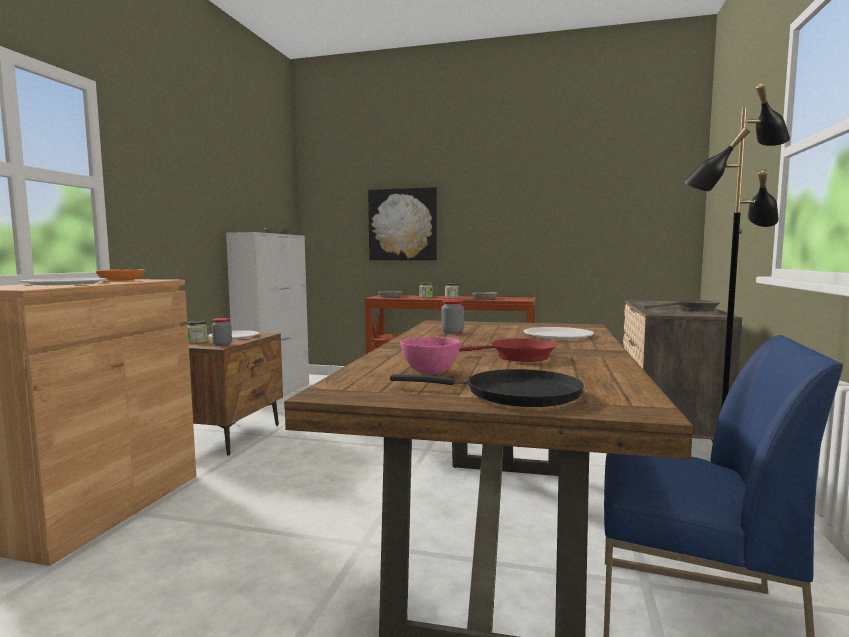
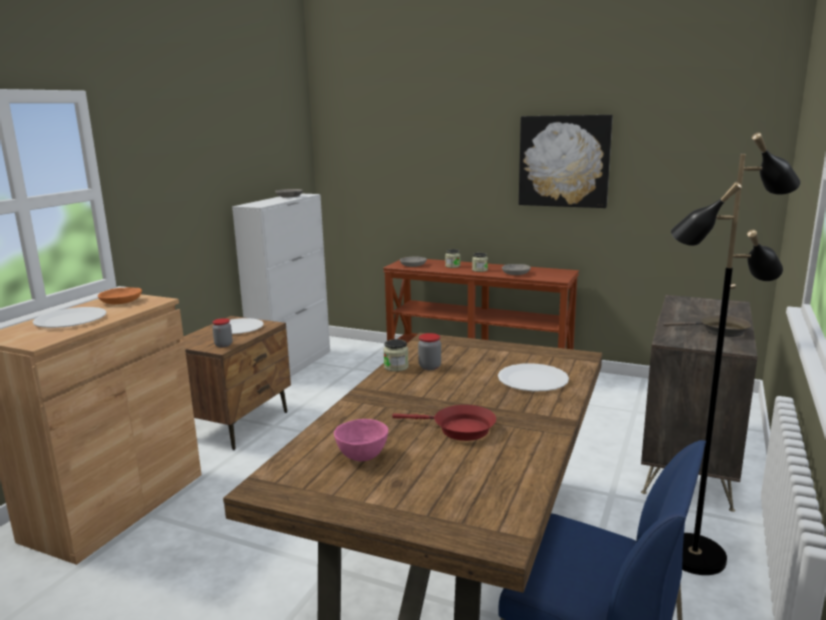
camera: 10 degrees right, 10 degrees up
(197, 341) = (201, 337): jar -> jar (396, 367)
(403, 224) = (430, 179): picture -> picture (564, 161)
(514, 394) = (411, 503): black frying pan -> none

